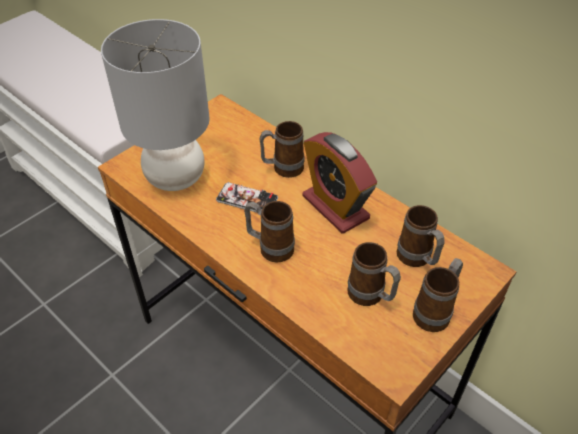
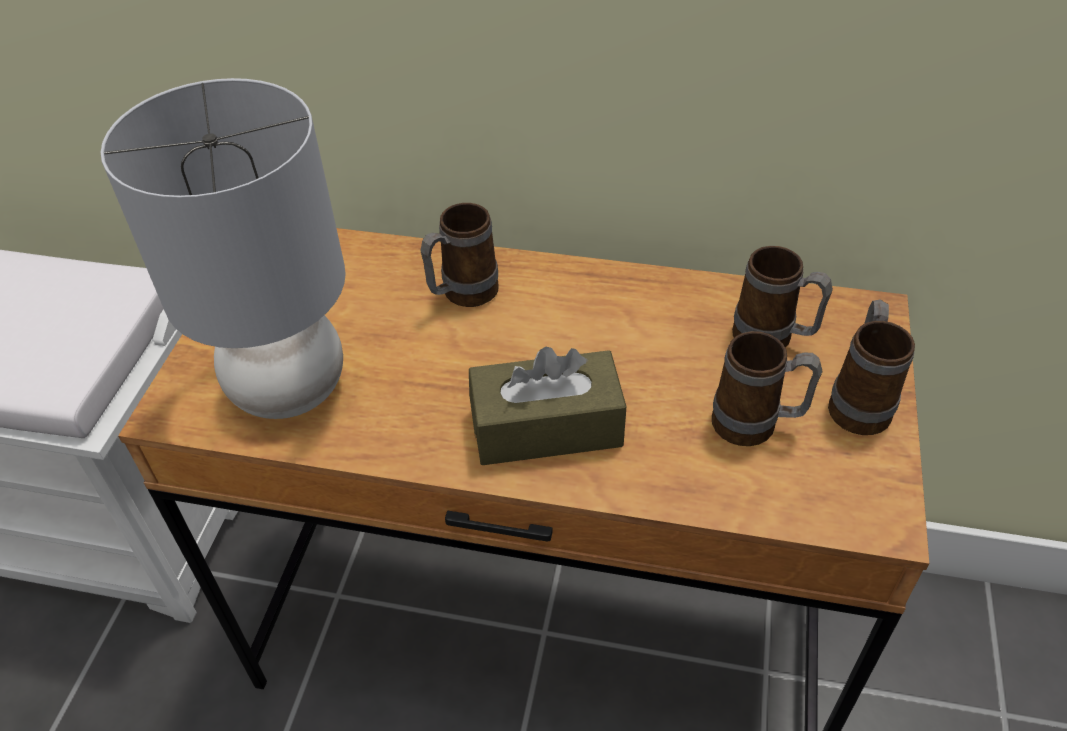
camera: 30 degrees left, 0 degrees up
(247, 199) = (444, 368): phone -> none
(270, 248) = (546, 427): mug -> brown tissue box
(335, 207) = (593, 318): alarm clock -> none

